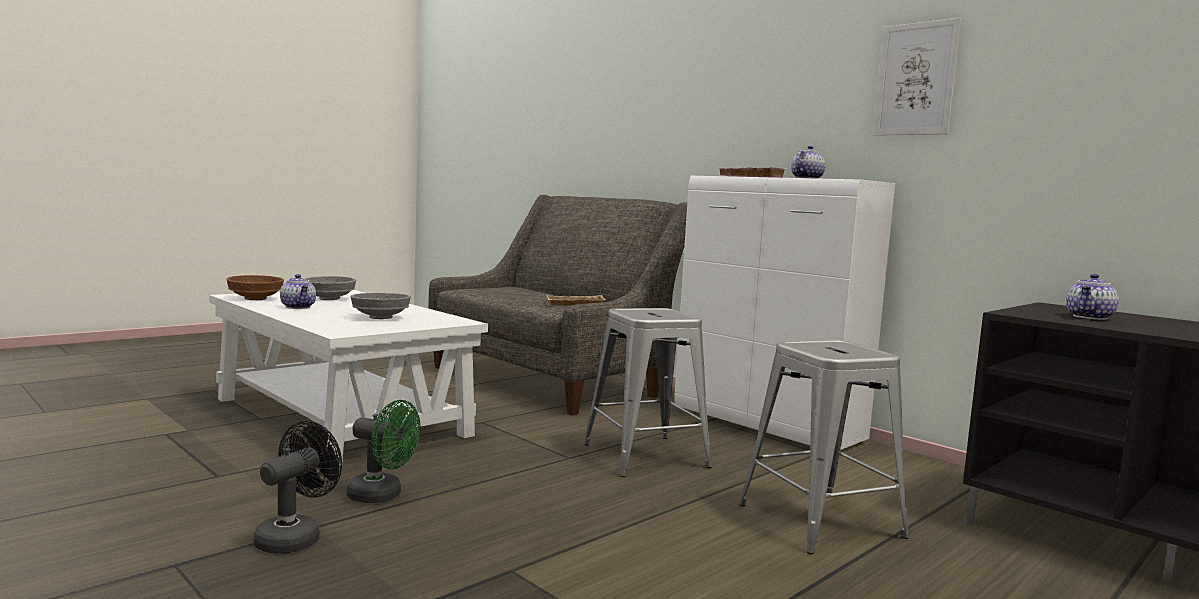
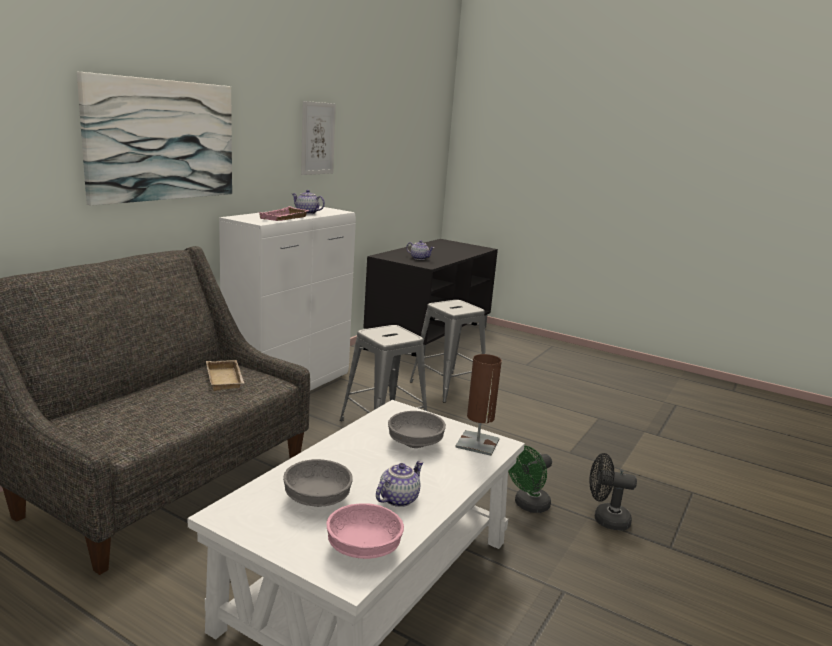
camera: 105 degrees left, 10 degrees up
(254, 299) = (364, 549): brown bowl -> pink bowl
(352, 328) = (477, 443): none -> brown table lamp
(382, 496) = (528, 506): green fan -> green fan turned 135 degrees counterclockwise
(687, 98) = (162, 140): none -> picture

